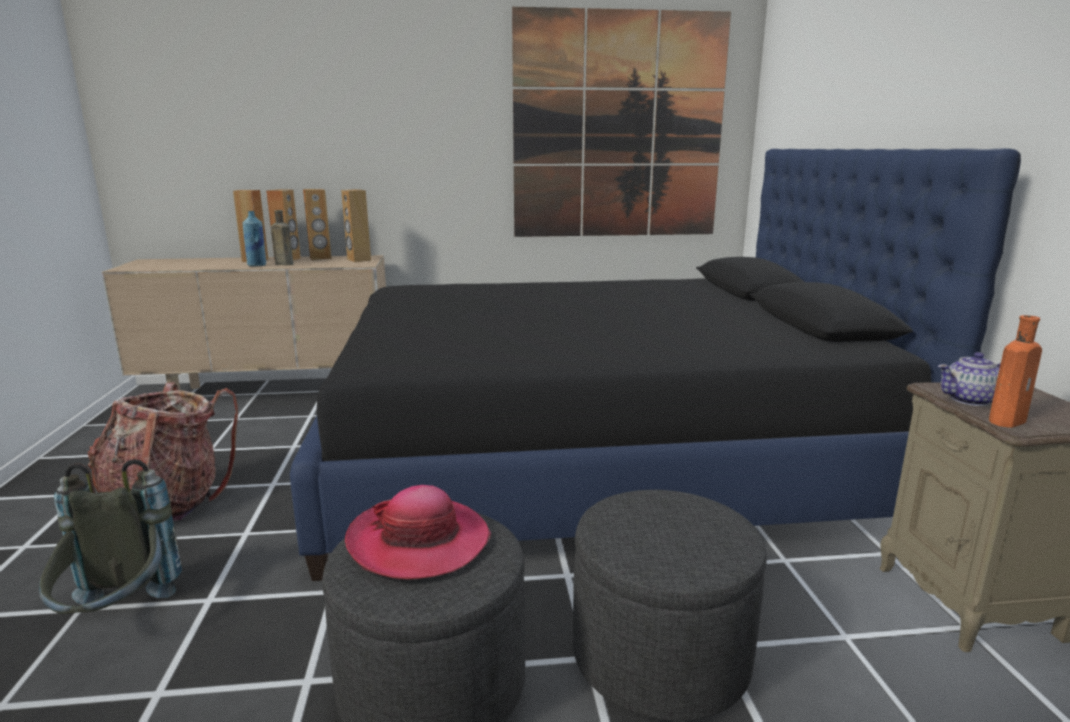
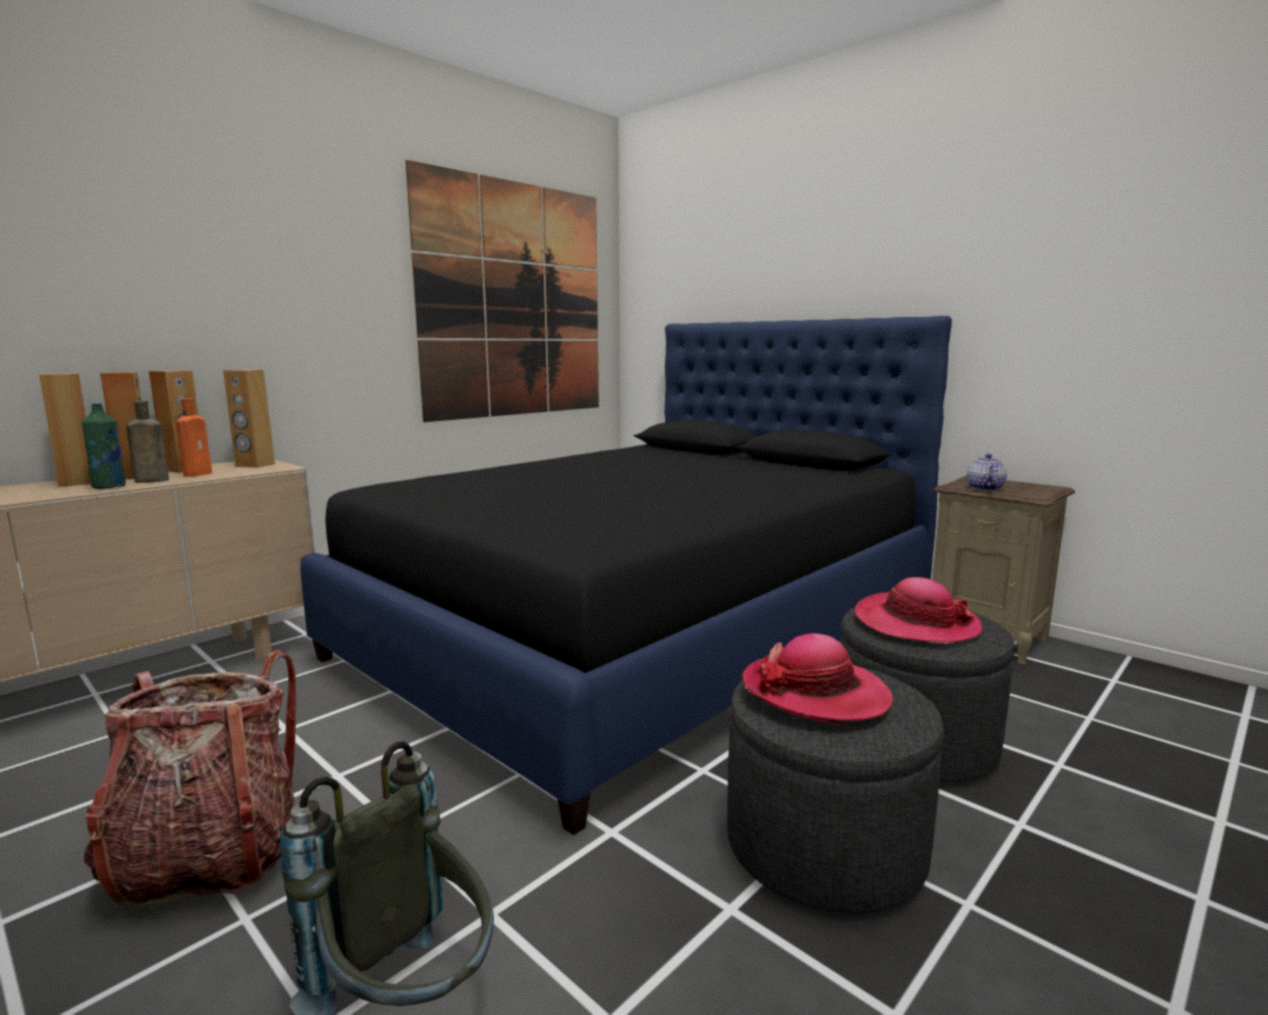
camera: 40 degrees left, 5 degrees down
(257, 265) = (109, 487): blue bottle -> green bottle
(654, 525) = (915, 623): none -> hat
(970, 400) = (984, 488): teapot -> teapot turned 150 degrees clockwise
(1008, 420) = (1024, 494): orange bottle -> orange bottle (200, 474)

